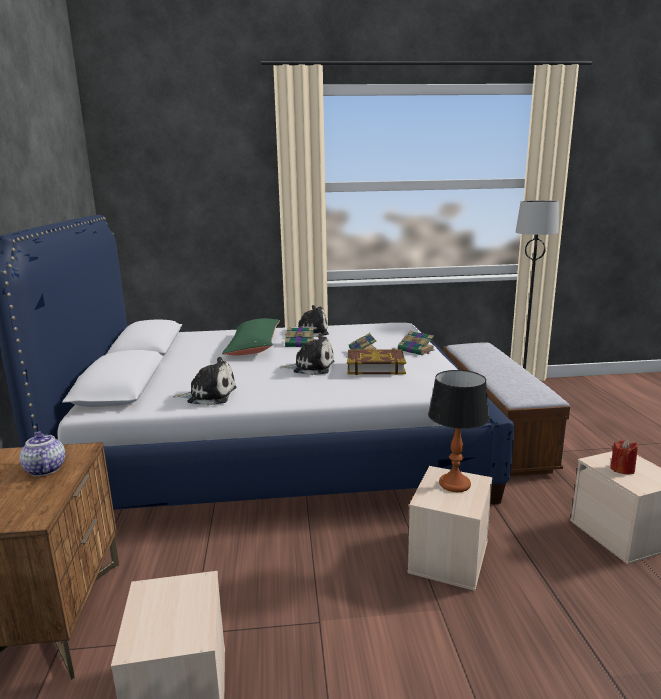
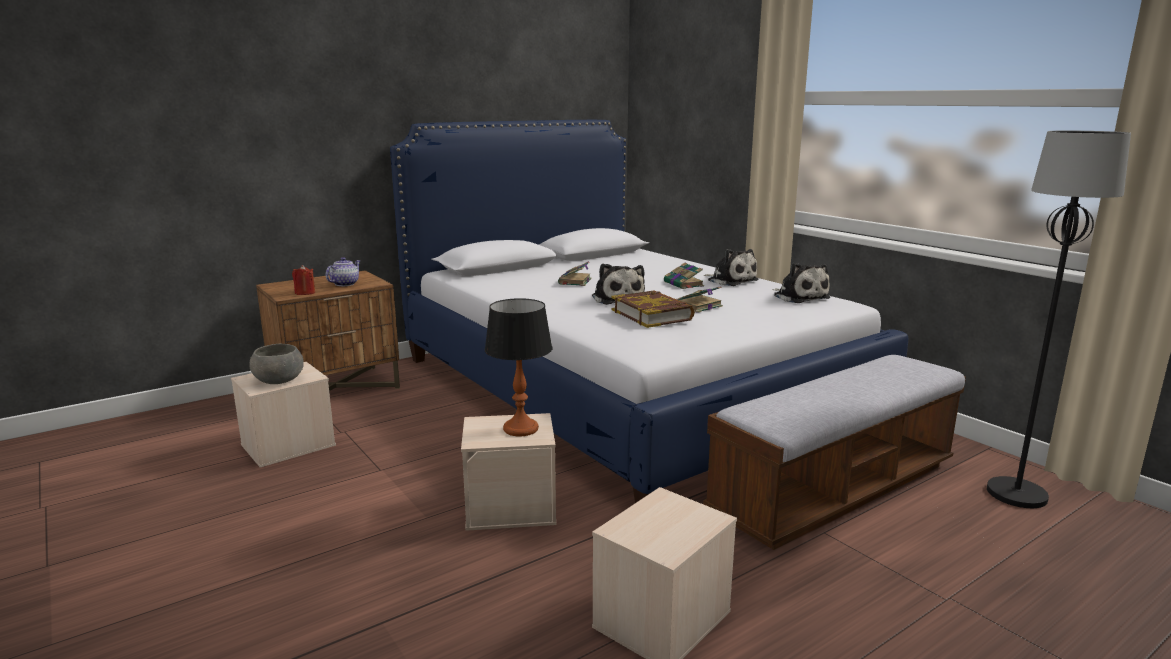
camera: 60 degrees right, 0 degrees up
(181, 614) = (279, 380): none -> grey bowl
(209, 395) = (506, 288): plush toy -> plush toy (799, 297)
(253, 346) = (648, 274): green pillow -> none
(416, 350) = (750, 323): book -> book (574, 281)
(622, 469) = (660, 517): red candle -> red candle (305, 293)

